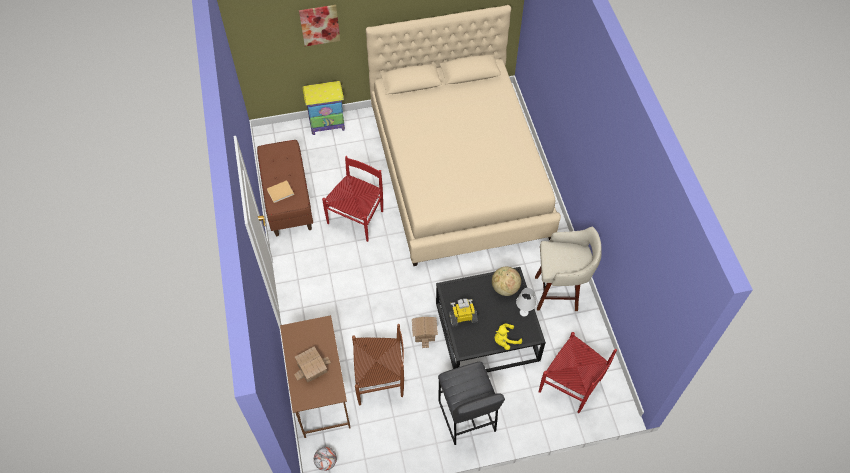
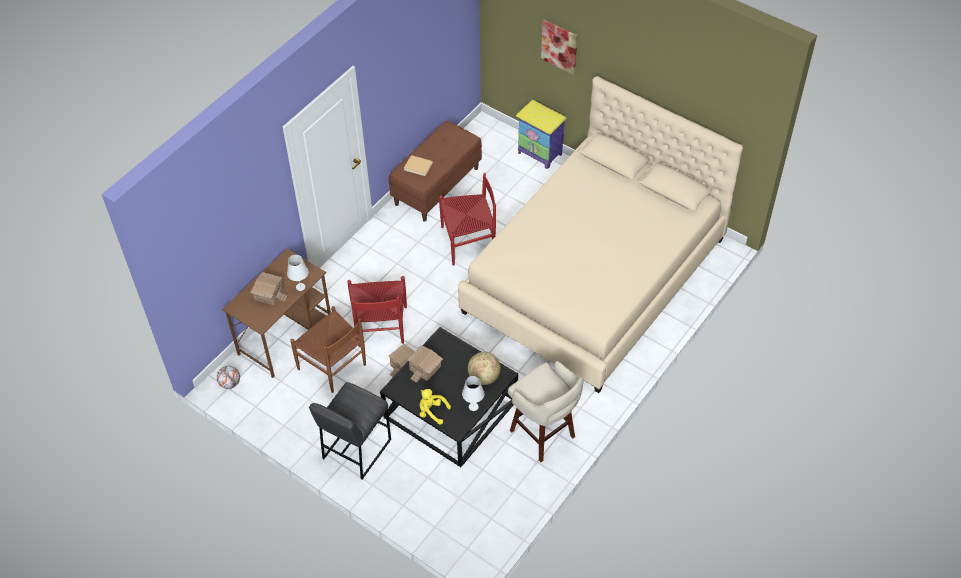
camera: 50 degrees right, 5 degrees down
(327, 342) = (300, 287): none -> white table lamp
(463, 317) = (424, 367): toy robot -> toy house
(571, 384) = (460, 506): red chair -> red chair (380, 327)

